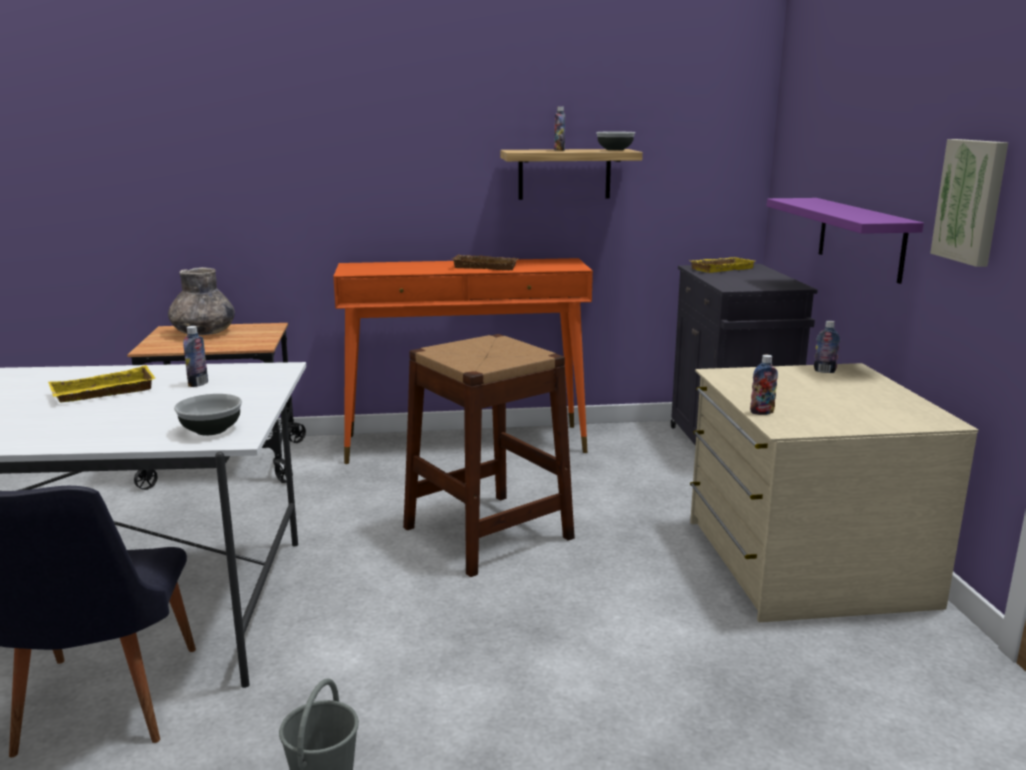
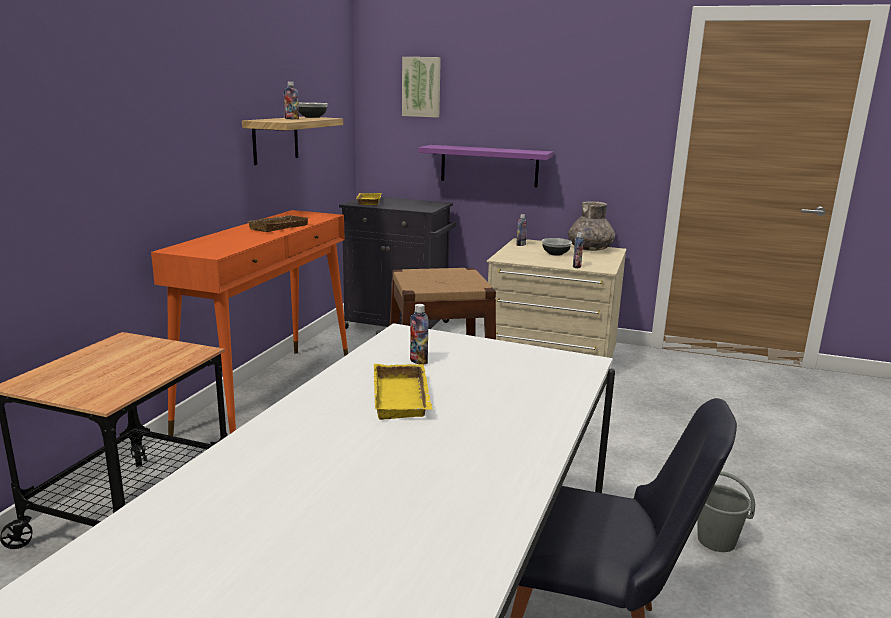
camera: 65 degrees left, 0 degrees up
(203, 333) = (87, 369): grey vase -> grey vase (590, 249)
(211, 429) = (558, 366): bowl -> bowl (555, 253)
(972, 201) = (594, 137): picture -> picture (421, 87)

